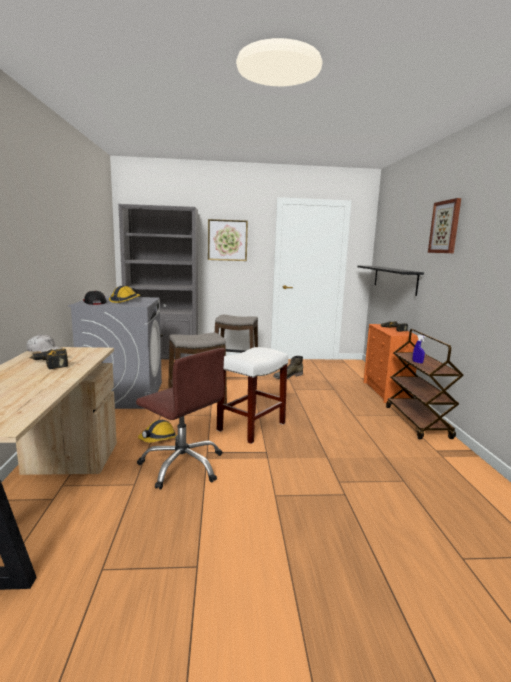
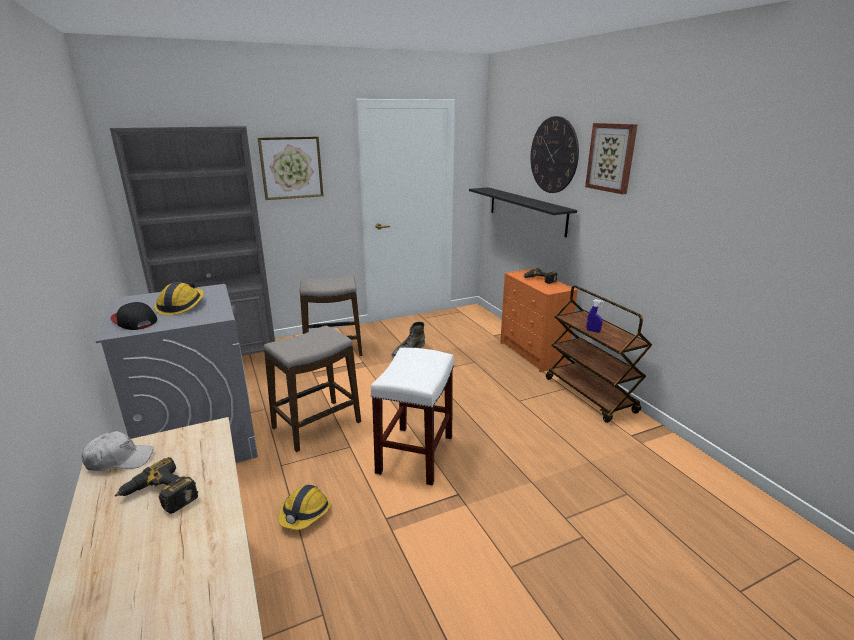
camera: 20 degrees left, 10 degrees up
(182, 465) = (368, 554): brown office chair -> none
(412, 233) = (554, 155): none -> wall clock

